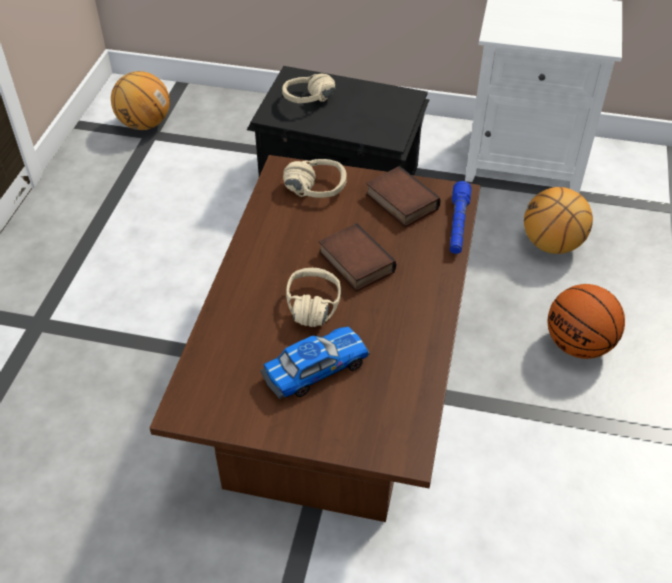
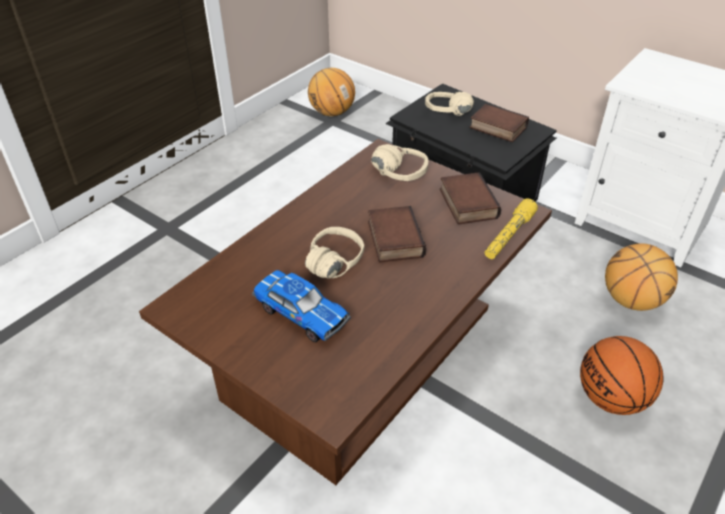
camera: 25 degrees right, 5 degrees down
(315, 369) = (300, 313): toy car -> toy car turned 45 degrees clockwise
(369, 105) = (496, 128): none -> book
(458, 224) = (508, 236): blue flashlight -> yellow flashlight

